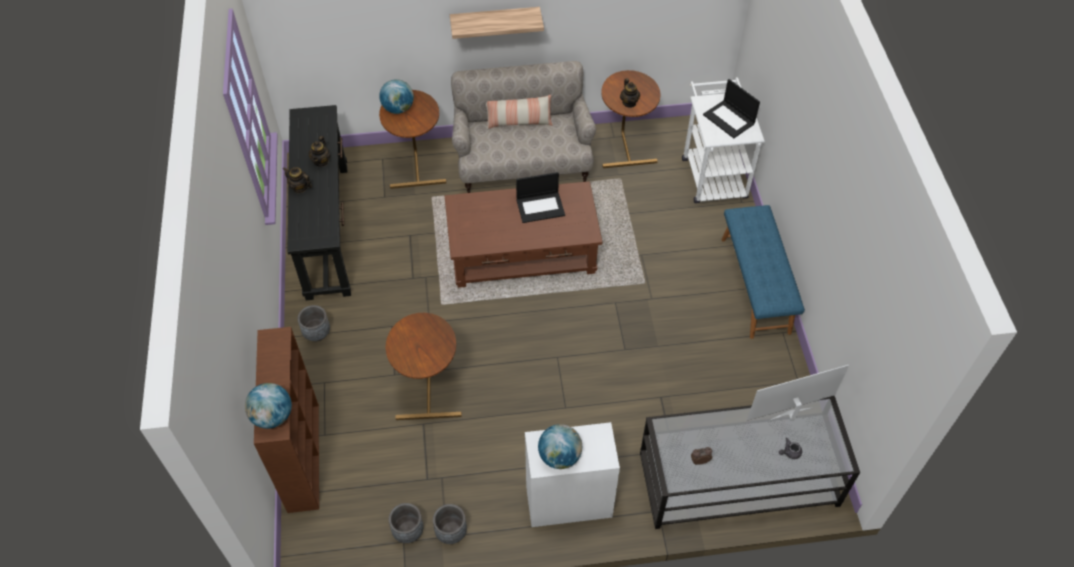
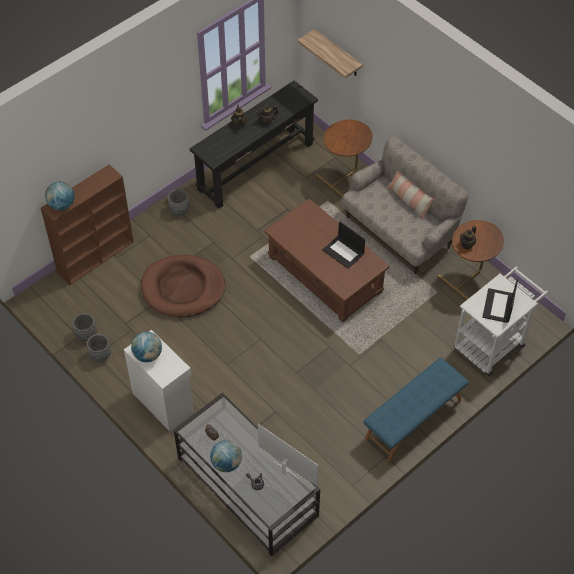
camera: 55 degrees right, 0 degrees up
(398, 108) = (346, 130): globe -> globe (226, 463)
(429, 392) = (183, 288): brown side table -> brown dog bed
(495, 21) = (425, 122): shelf -> shelf (338, 54)

